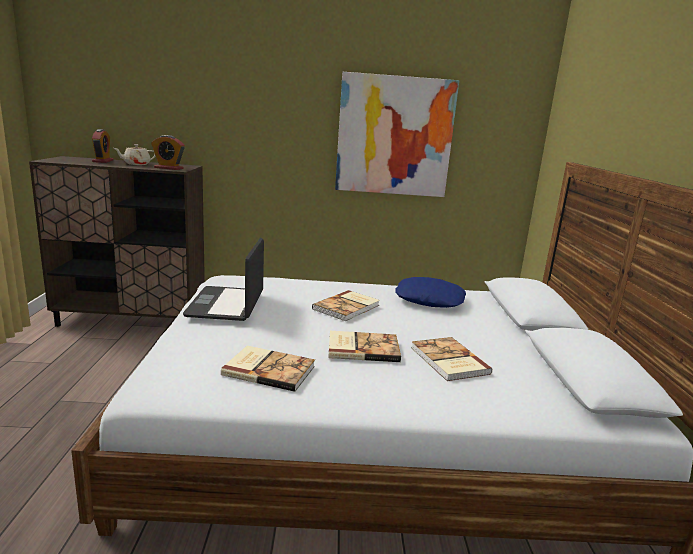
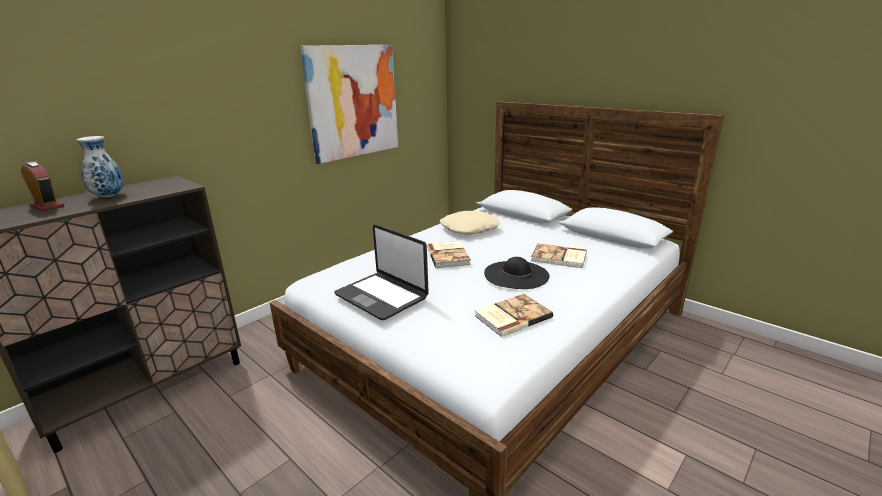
camera: 45 degrees left, 5 degrees up
(136, 164) = (108, 196): beige teapot -> vase
(168, 168) = (167, 188): alarm clock -> none
(362, 348) = (516, 274): book -> black hat
(429, 300) = (469, 228): blue pillow -> beige pillow

